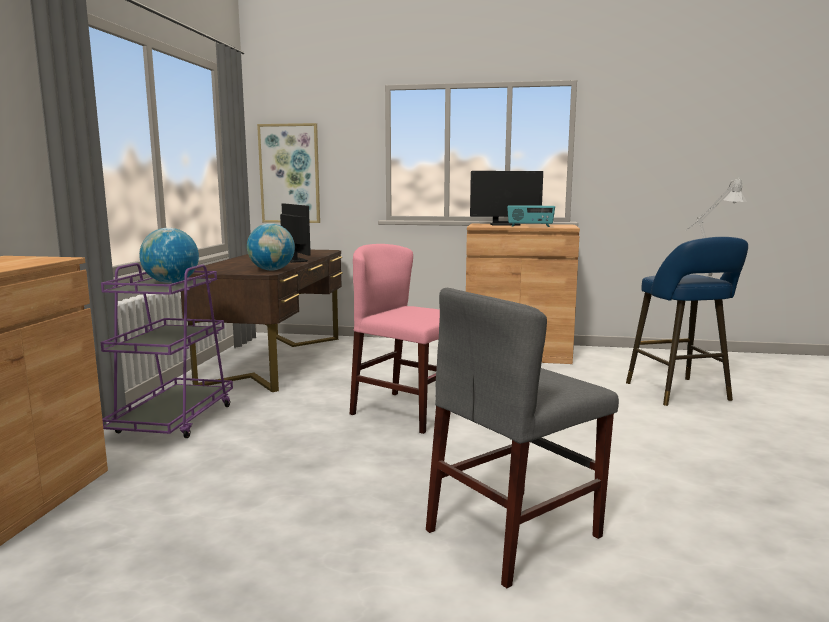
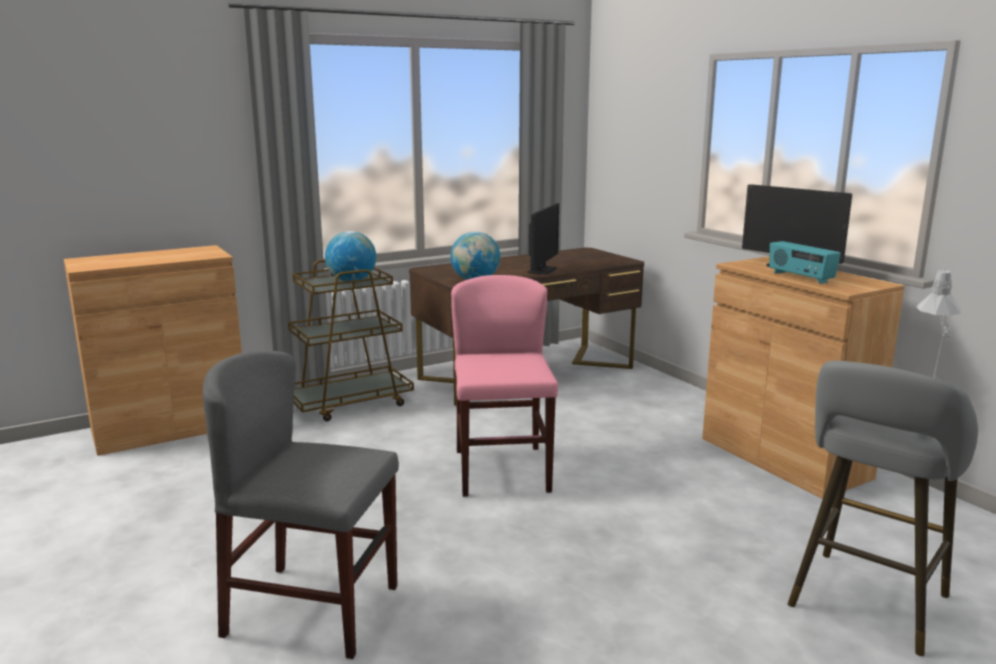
camera: 50 degrees right, 5 degrees up
(174, 420) = (350, 403): purple cart -> brown cart
(289, 174) = (617, 162): picture -> none
(680, 393) = (866, 605): blue stool -> grey stool

